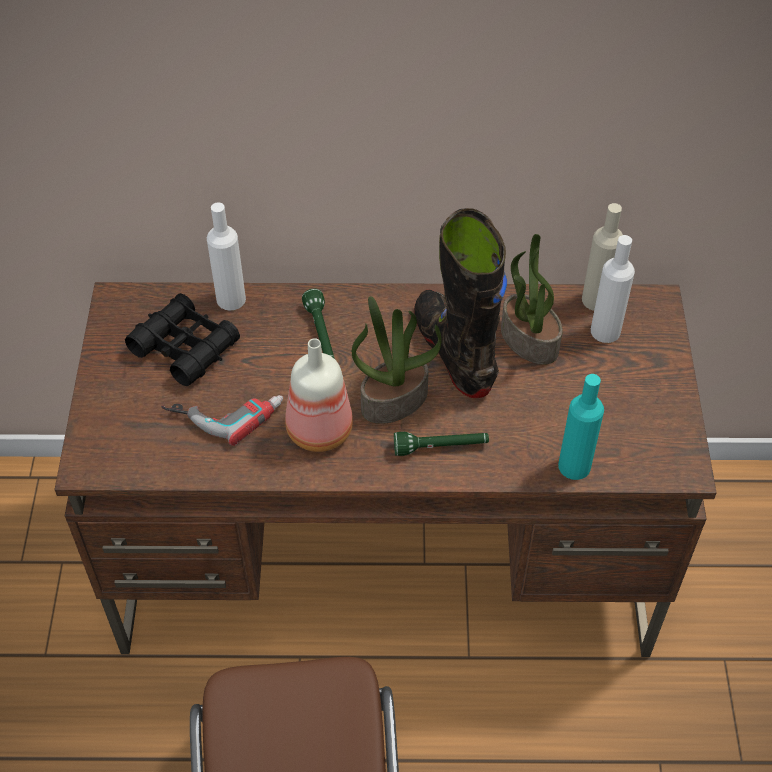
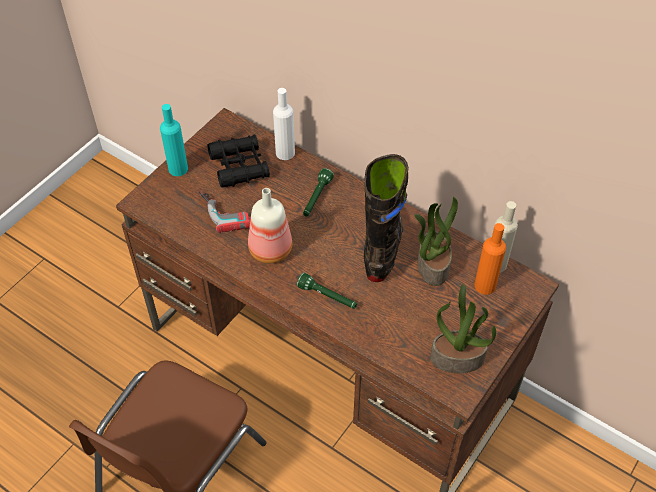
camera: 35 degrees right, 0 degrees up
(394, 399) = (325, 256): potted plant -> potted plant (457, 358)
(574, 466) = (394, 352): turquoise bottle -> turquoise bottle (178, 169)
(605, 331) = (485, 285): white bottle -> orange bottle

